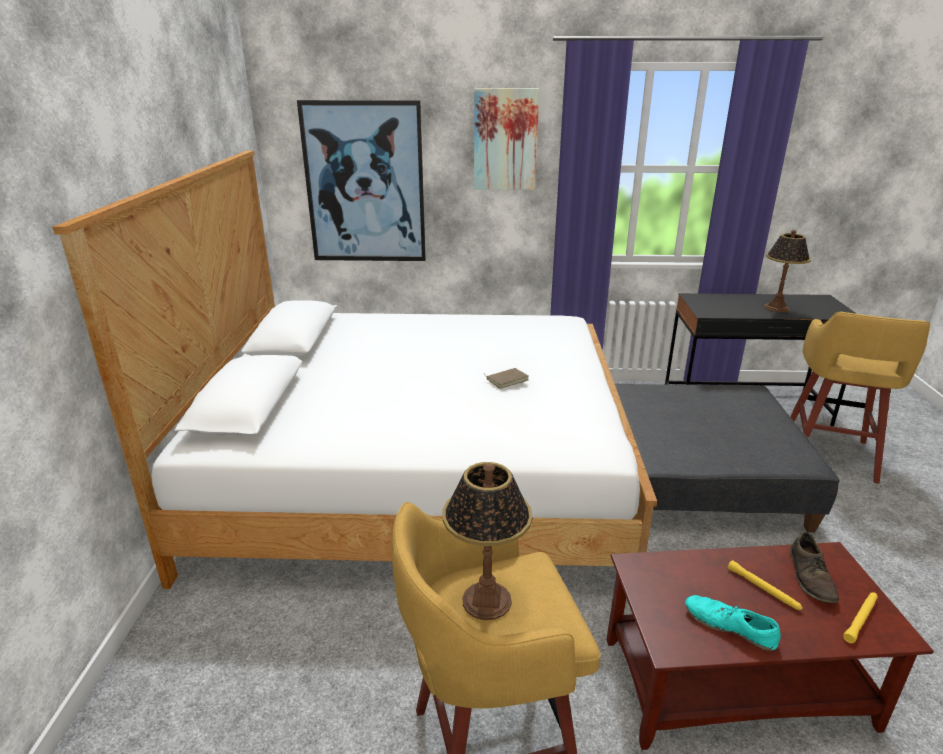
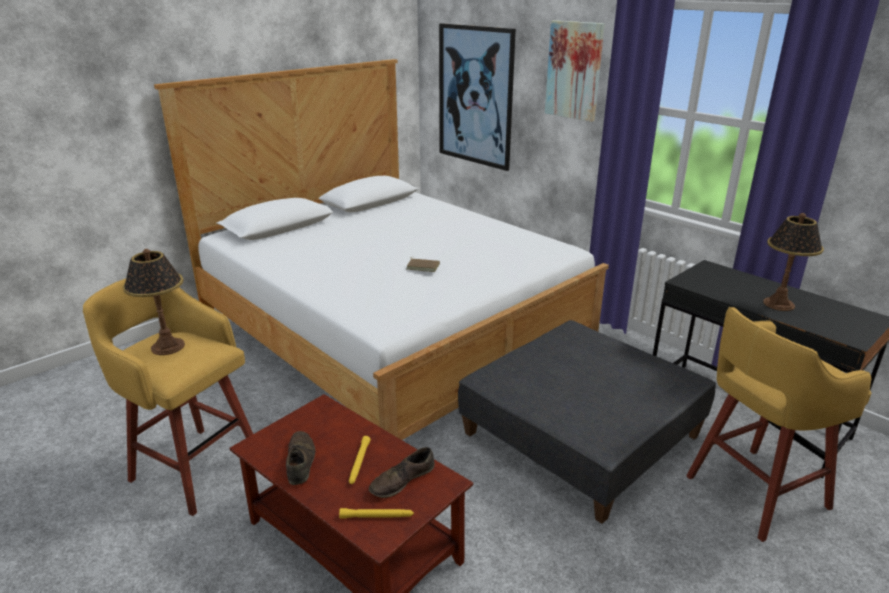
camera: 45 degrees right, 0 degrees up
(729, 626) = (300, 461): turquoise shoe -> brown shoe

